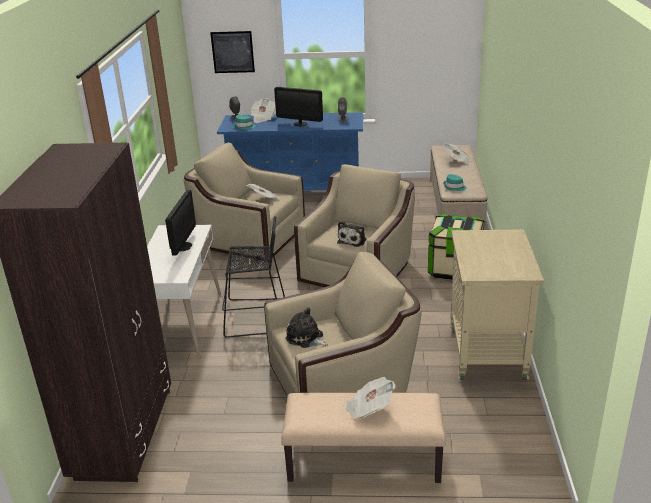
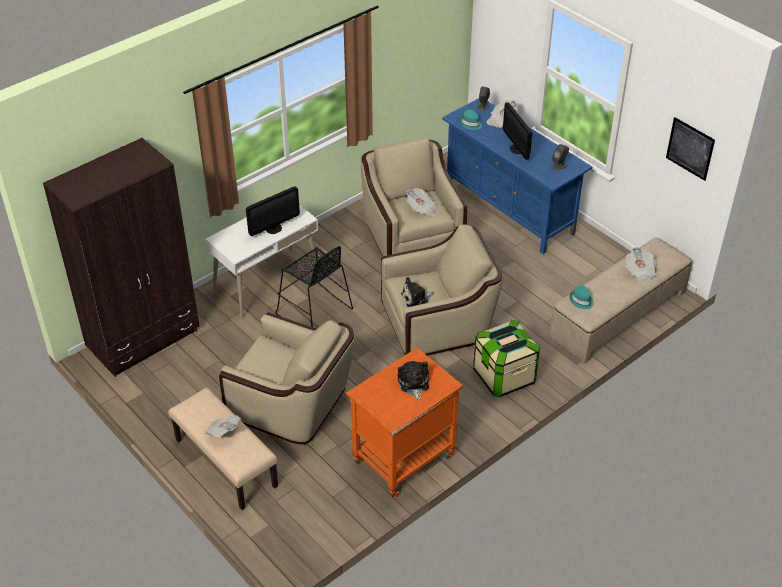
camera: 45 degrees right, 15 degrees up
(232, 52) = (506, 40): picture -> picture (690, 148)
(306, 338) = (265, 357): plush toy -> plush toy (413, 384)
(486, 354) = (403, 460): beige cart -> orange cart

